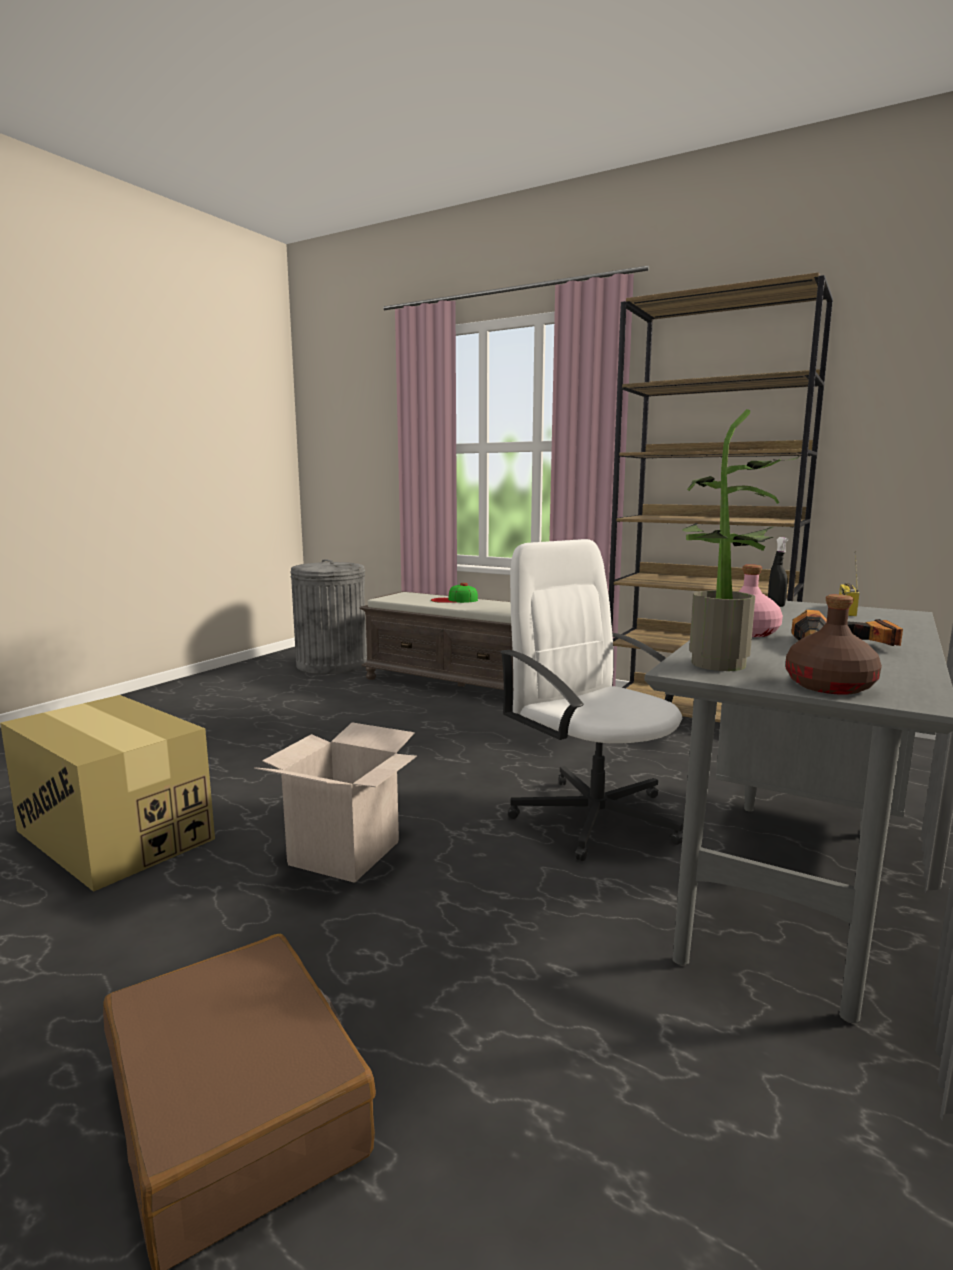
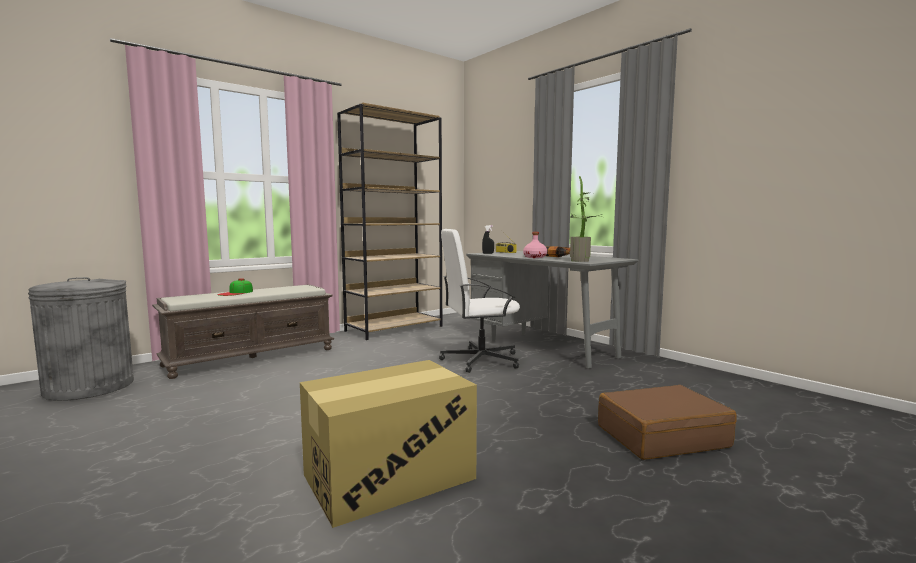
camera: 70 degrees left, 5 degrees down
(345, 853) = (477, 407): cardboard box -> none
(830, 686) = (608, 259): brown bottle -> none

